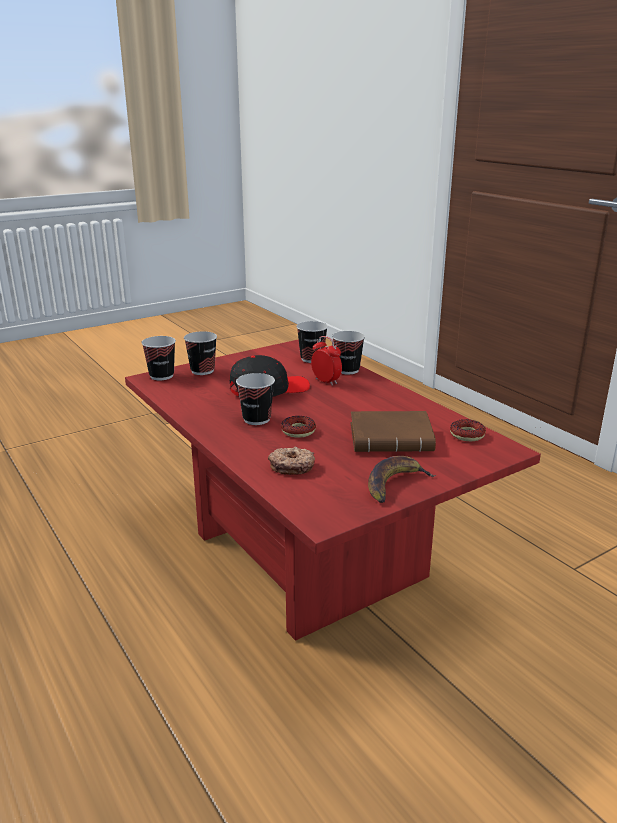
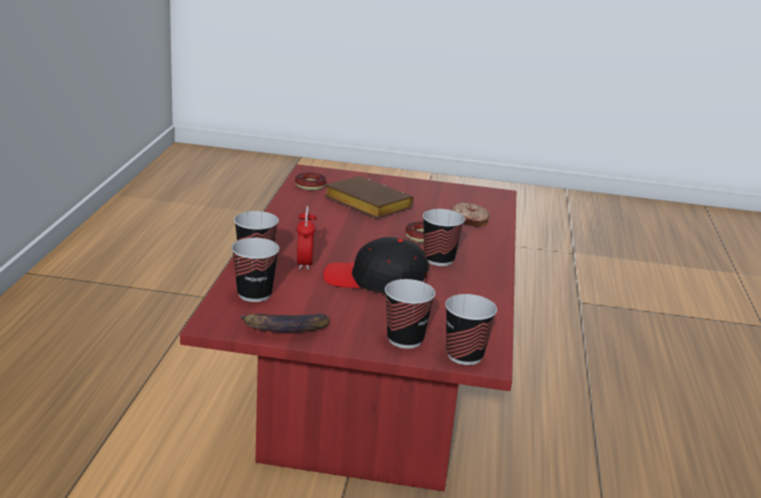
camera: 140 degrees left, 0 degrees up
(395, 484) = (422, 188): banana -> banana (284, 329)

